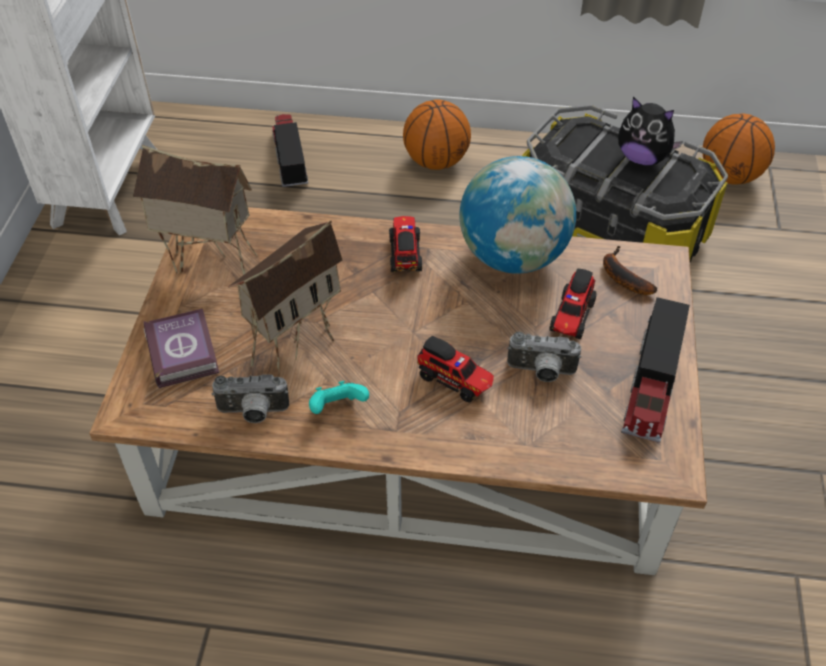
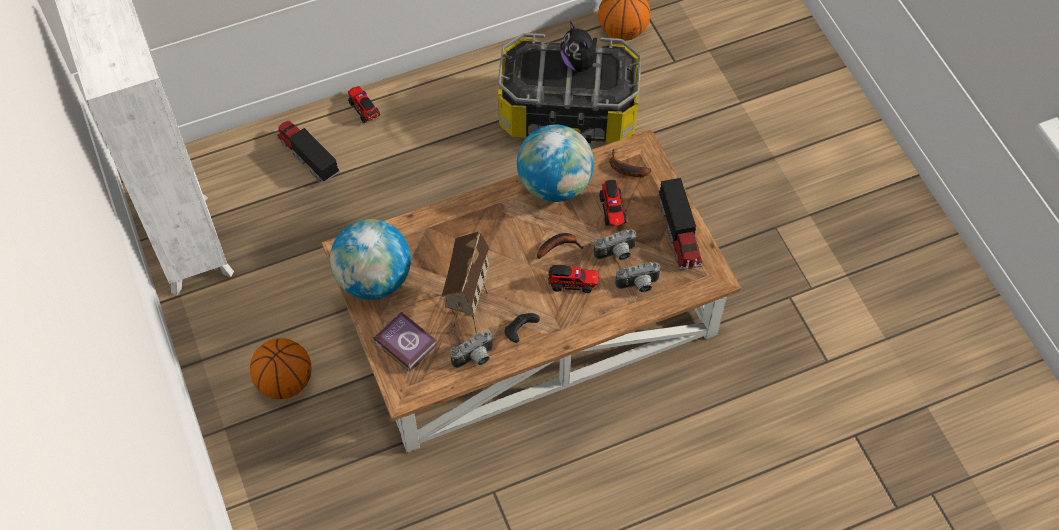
camera: 30 degrees left, 10 degrees up
(209, 264) = (374, 279): toy house -> globe
(338, 408) = (520, 332): turquoise game controller -> black game controller
(405, 253) = (489, 213): toy truck -> toy truck (364, 109)
(436, 161) = (416, 109): basketball -> basketball (285, 381)
(468, 327) = (558, 246): none -> banana
(546, 426) = (638, 286): none -> camera
(642, 158) = (580, 63): plush toy -> plush toy turned 60 degrees clockwise

